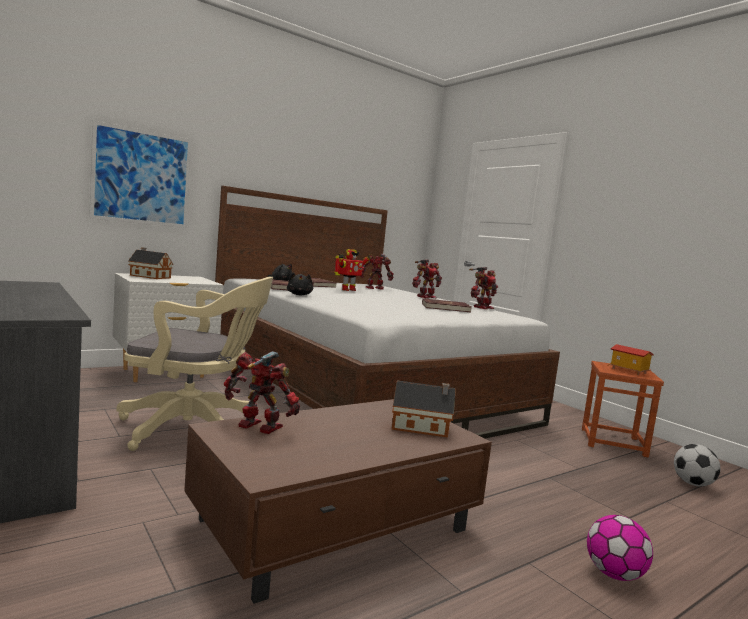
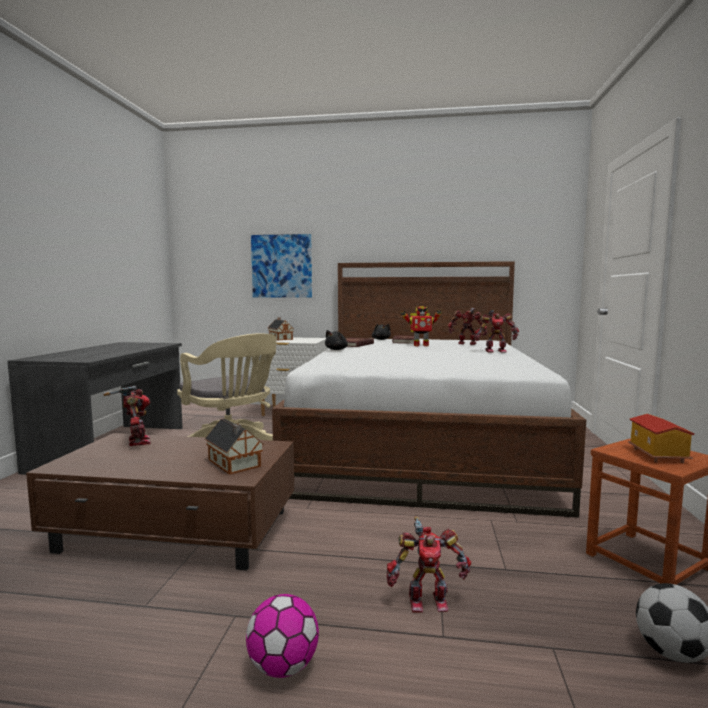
camera: 45 degrees right, 0 degrees up
(445, 308) = (458, 361): red book -> none
(482, 307) = (526, 361): toy robot -> toy robot (427, 600)

